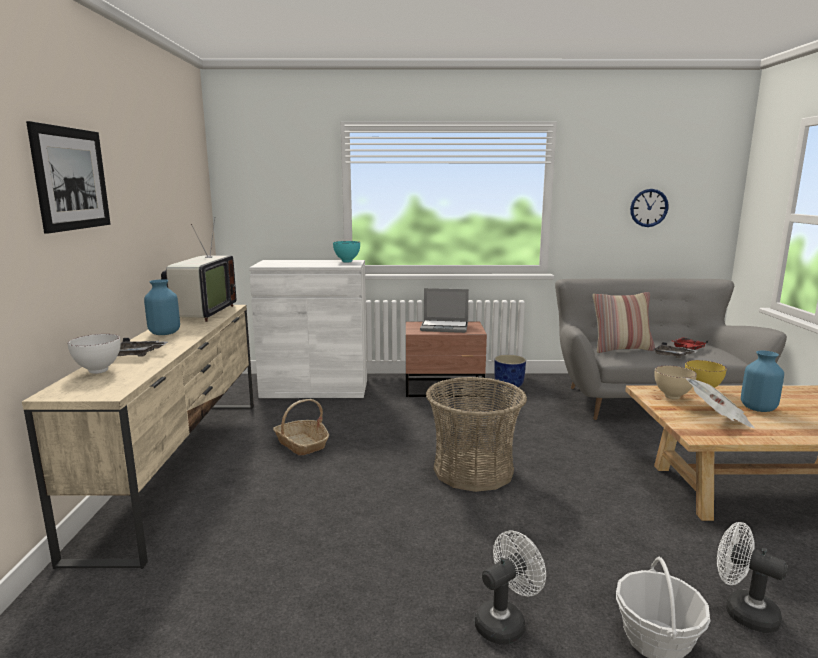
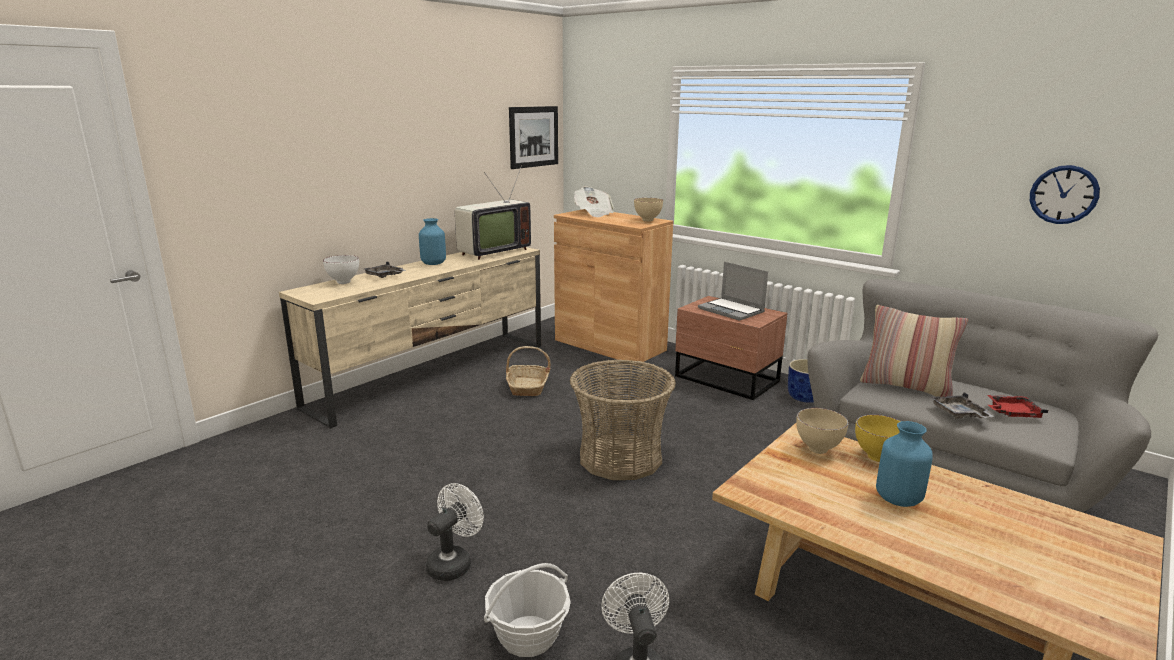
camera: 40 degrees right, 5 degrees up
(71, 179) = (354, 136): picture -> picture (533, 136)
(315, 388) = (610, 345): white cabinet -> brown cabinet
(346, 262) = (647, 220): turquoise bowl -> beige bowl
(505, 622) = (454, 562): white fan -> white fan turned 60 degrees counterclockwise
(718, 418) = (813, 487): newspaper -> newspaper (593, 213)

